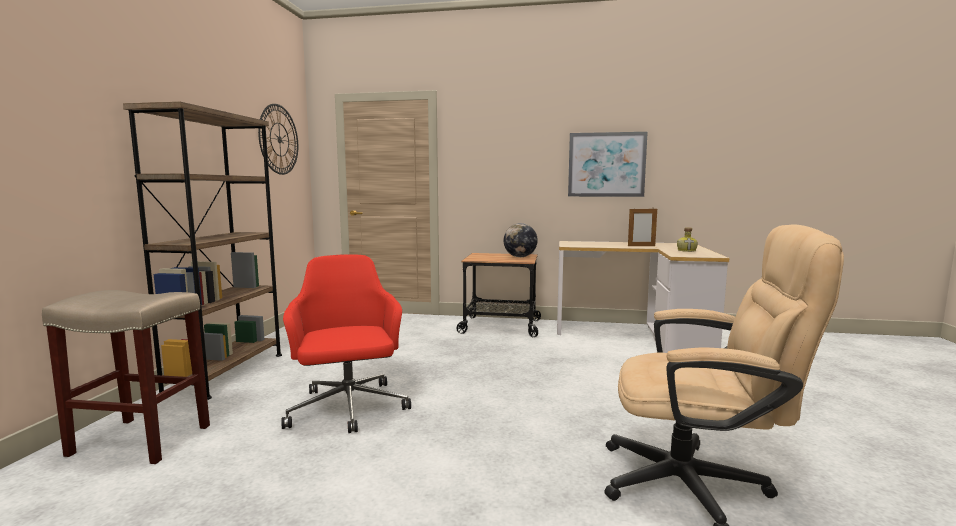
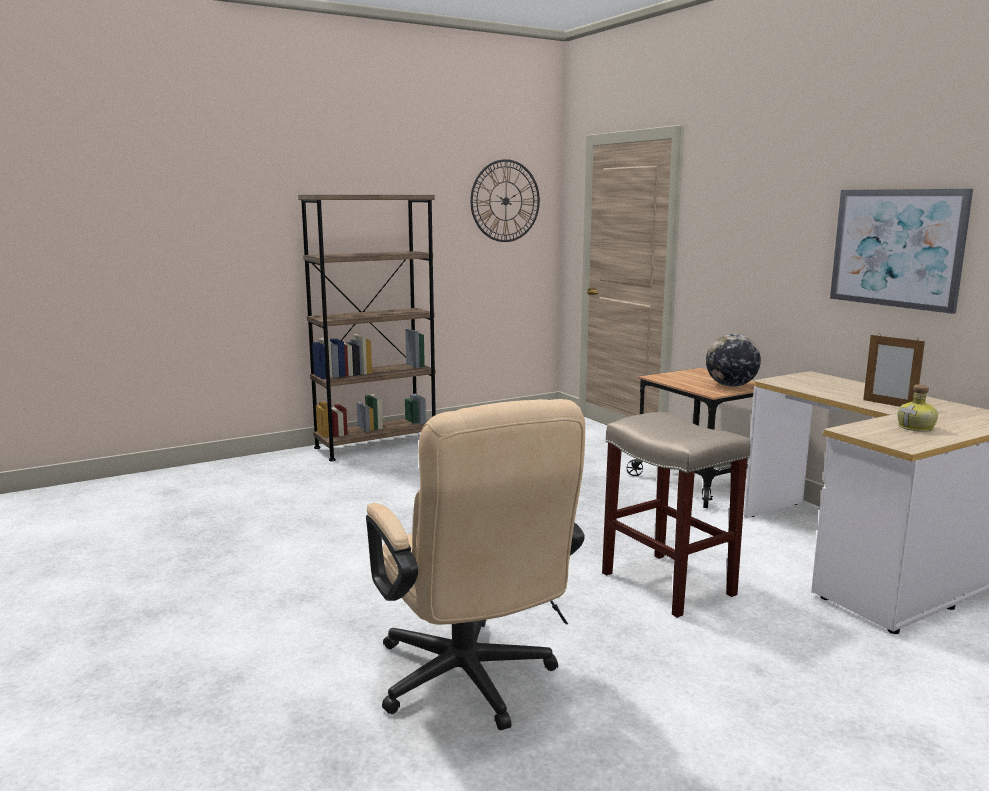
camera: 50 degrees right, 5 degrees up
(139, 440) = (257, 473): beige stool -> beige stool (665, 583)
(348, 409) = (386, 503): red office chair -> none

